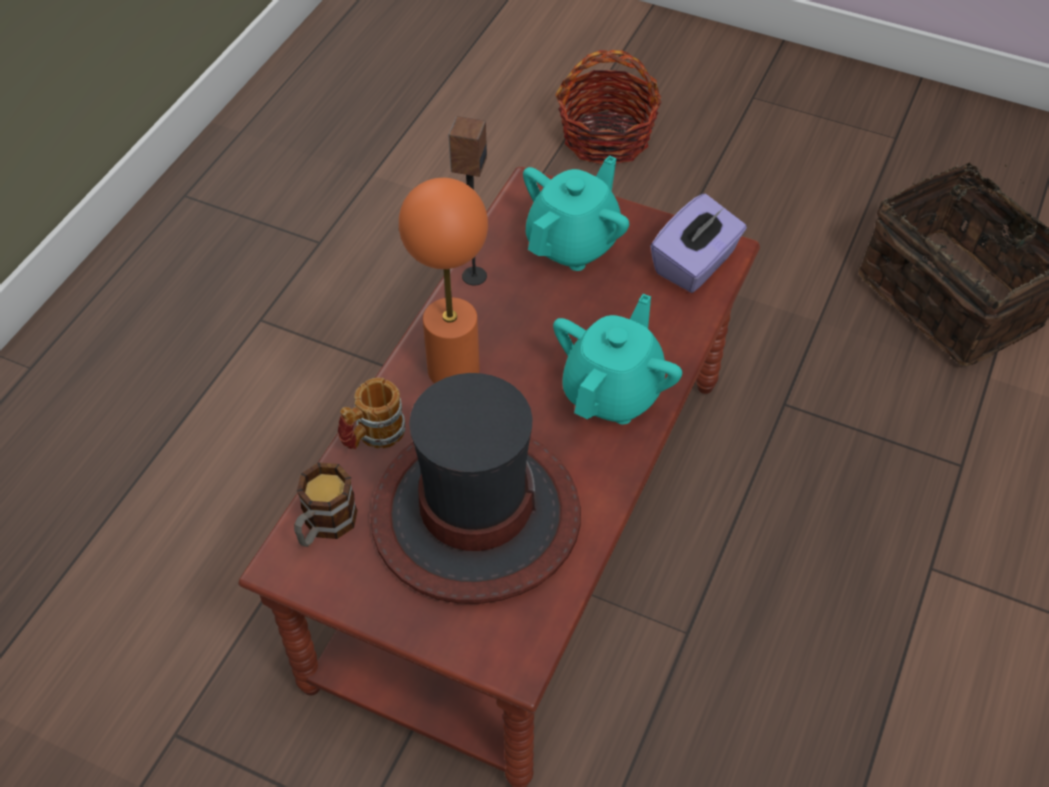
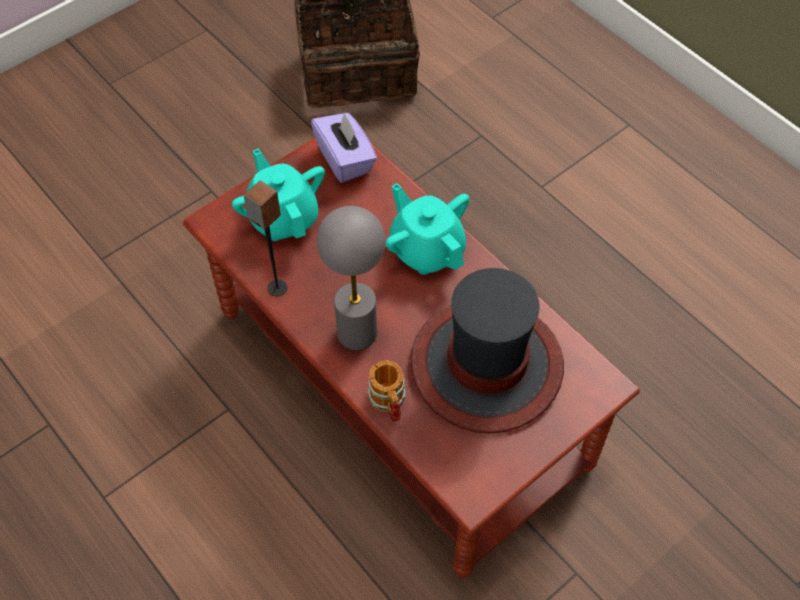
camera: 65 degrees left, 5 degrees up
(324, 526) = (452, 460): mug -> none
(453, 370) = (357, 333): orange table lamp -> grey table lamp
(606, 138) = (81, 187): basket -> none

